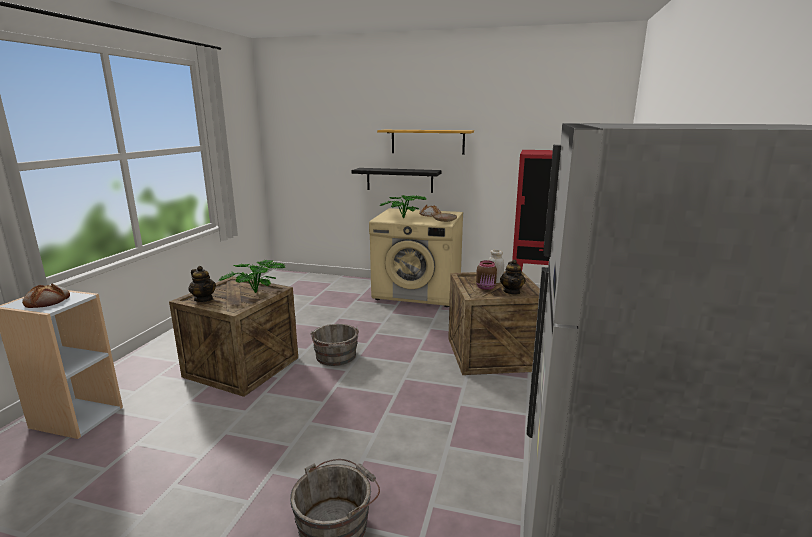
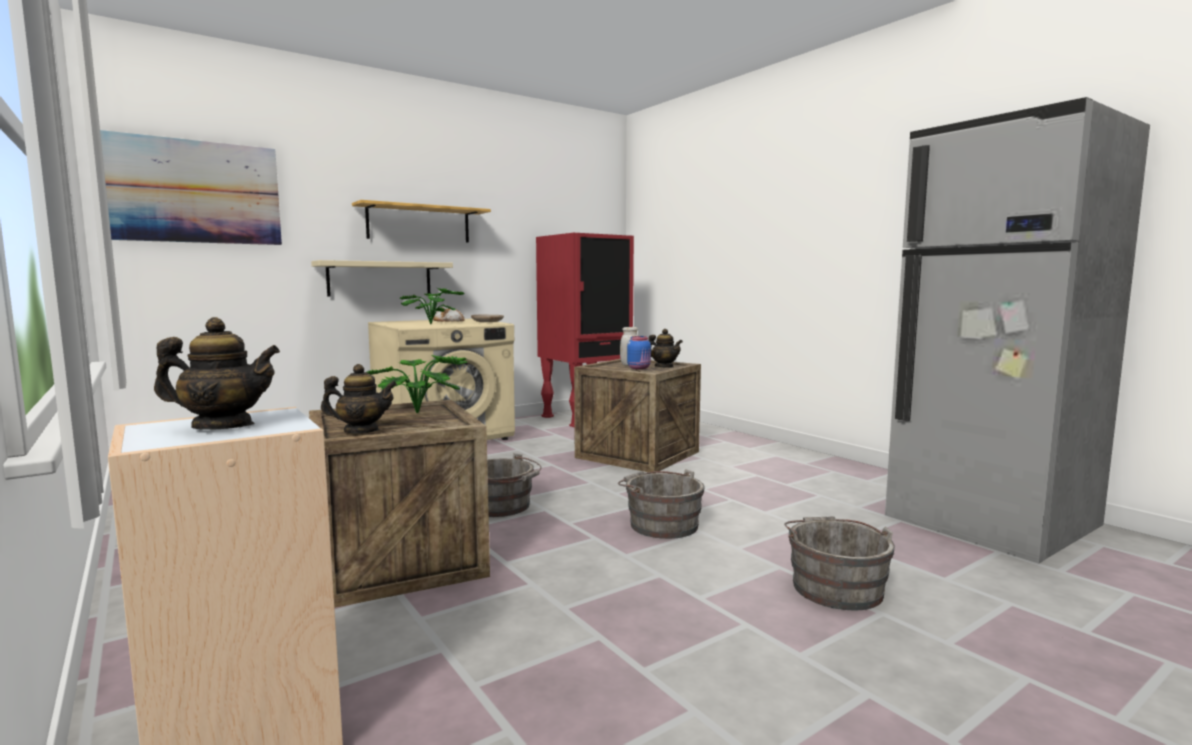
camera: 50 degrees left, 10 degrees down
(47, 300) = (223, 426): bread -> teapot
(304, 128) = (195, 192): none -> picture
(370, 414) = (660, 524): none -> grey bucket
(399, 180) = (380, 279): black shelf -> beige shelf
(486, 287) = (639, 368): brown jar -> blue jar

